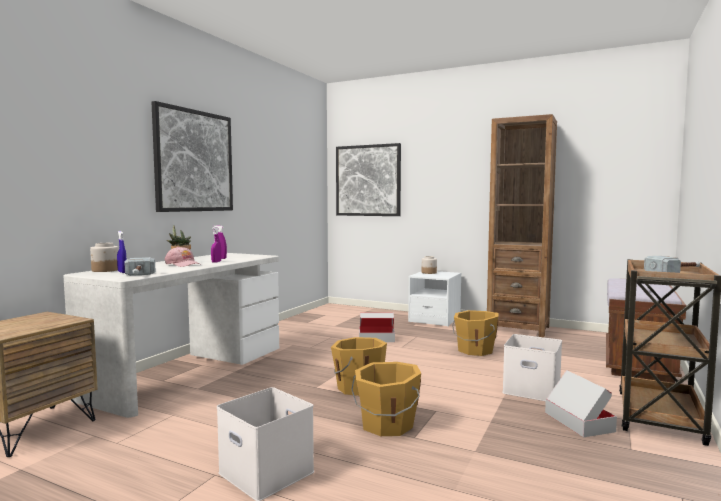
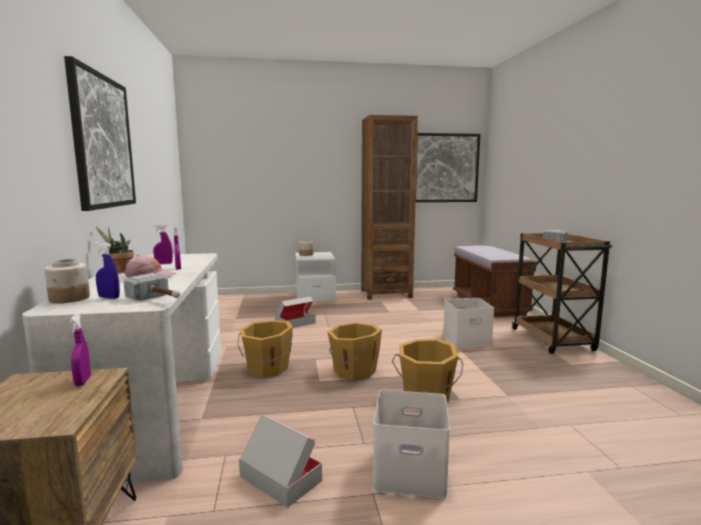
camera: 35 degrees left, 5 degrees up
(59, 320) = (83, 381): none -> purple spray bottle
(368, 180) = (231, 166): picture -> picture (445, 168)
(475, 350) = (385, 317): orange bucket -> orange bucket (267, 369)
(578, 422) = (524, 355): cardboard box -> cardboard box (280, 478)

